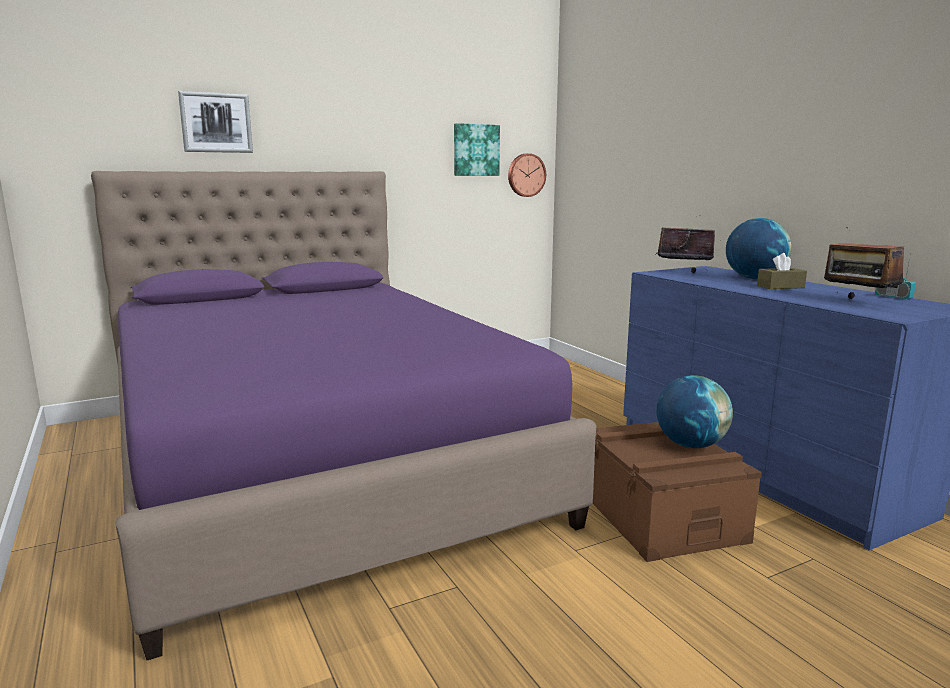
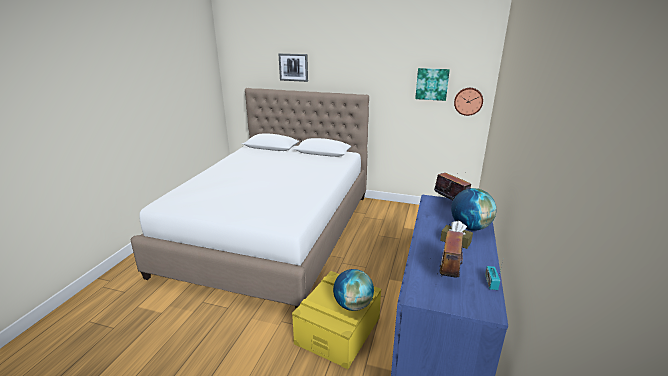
camera: 45 degrees right, 10 degrees up
(315, 460) = (274, 231): purple bed -> white bed
(661, 516) = (338, 330): brown storage box -> yellow storage box

